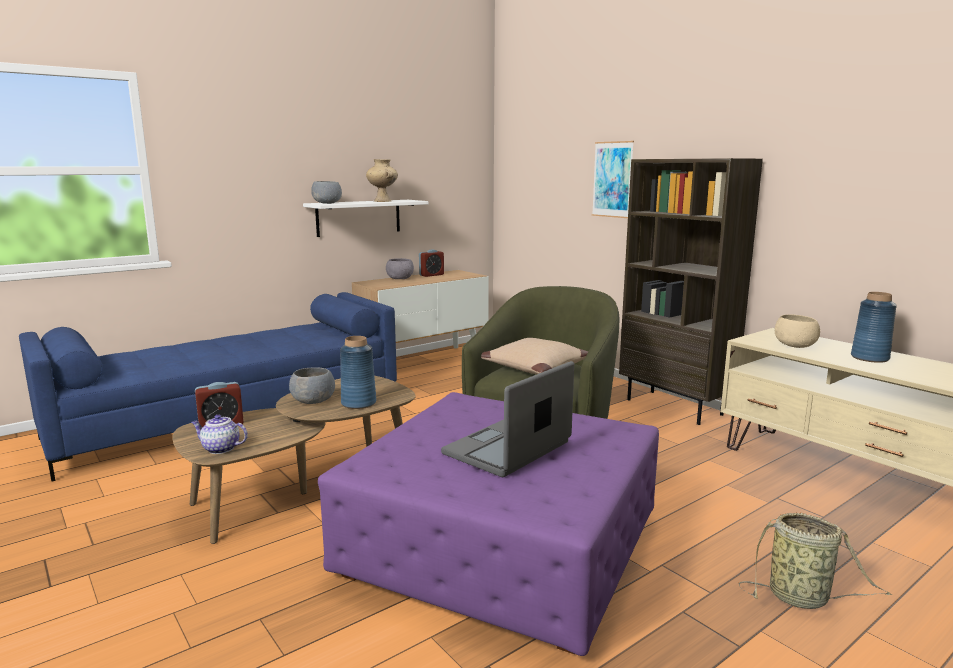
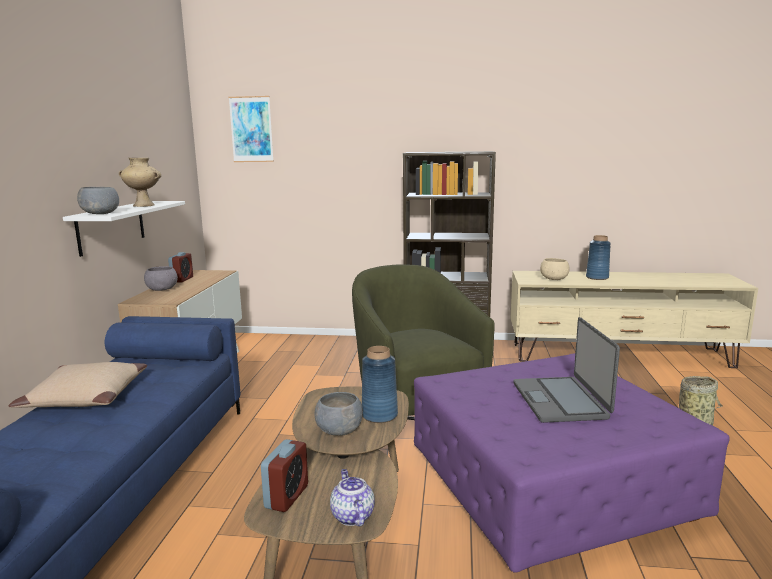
camera: 45 degrees left, 0 degrees up
(220, 449) = (352, 516): teapot -> teapot turned 105 degrees clockwise
(534, 367) = (422, 338): beige pillow -> beige pillow (85, 397)
(612, 179) = (353, 169): picture -> picture (251, 129)

